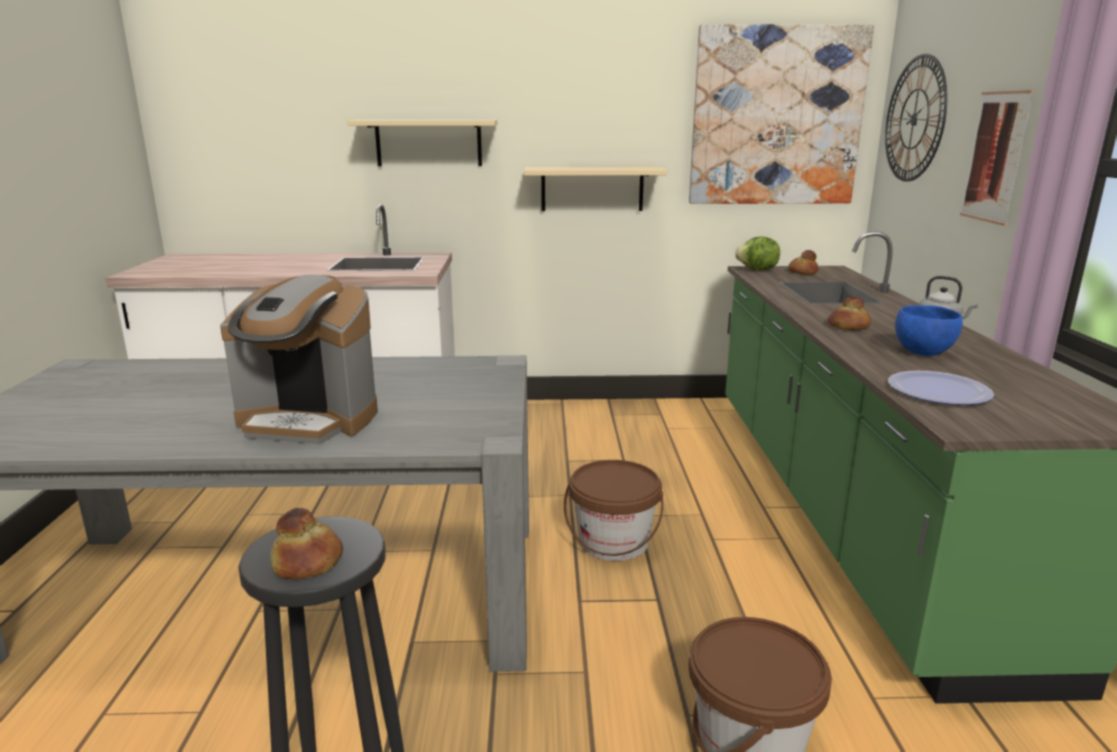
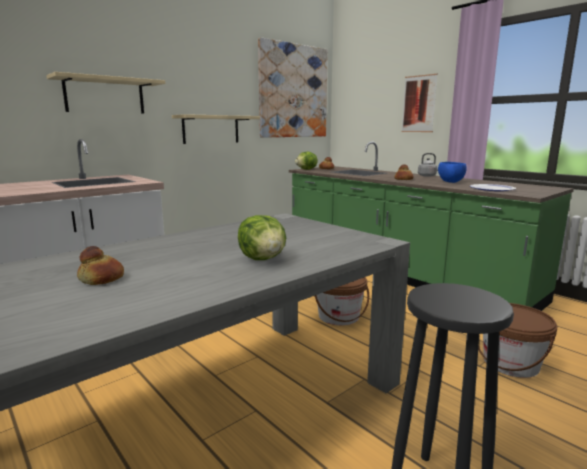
camera: 40 degrees left, 5 degrees down
(309, 420) = (263, 259): coffee machine -> lettuce
(309, 562) = (474, 304): bread -> bread (102, 278)
(914, 119) = (358, 93): wall clock -> none

